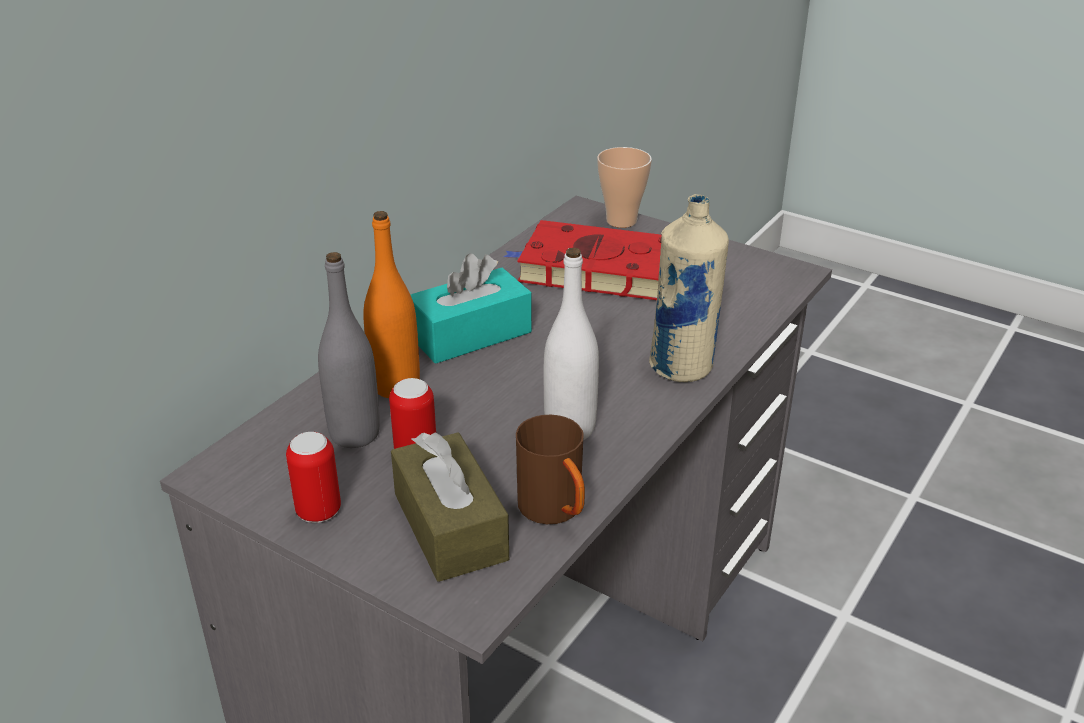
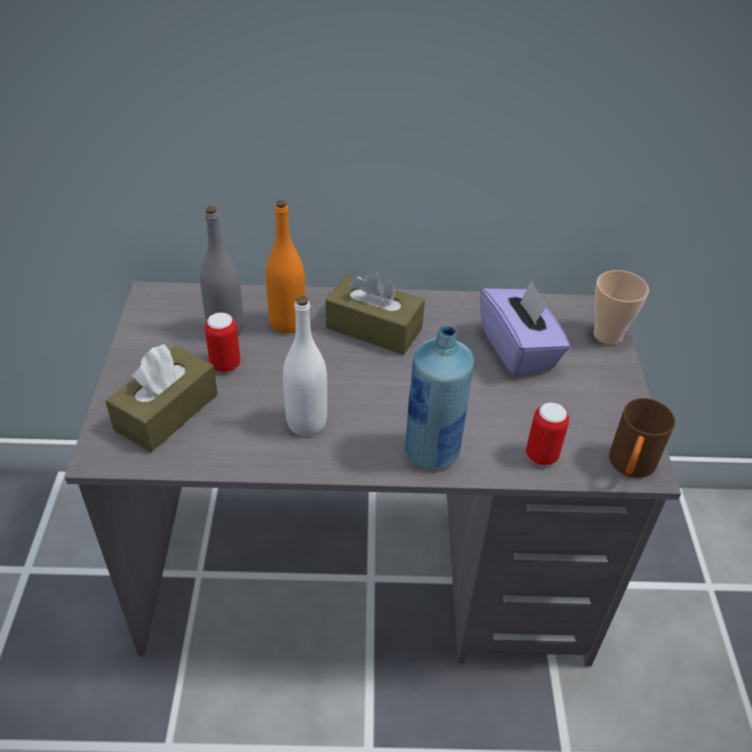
camera: 55 degrees right, 10 degrees up
(318, 511) = (145, 351): can -> can (541, 456)
(470, 334) = (374, 328): turquoise tissue box -> brown tissue box
(556, 512) = (212, 454): brown mug -> brown mug (630, 467)
(592, 269) = (518, 350): red book -> purple tissue box
(682, 367) = (432, 452): beige bottle -> blue bottle

